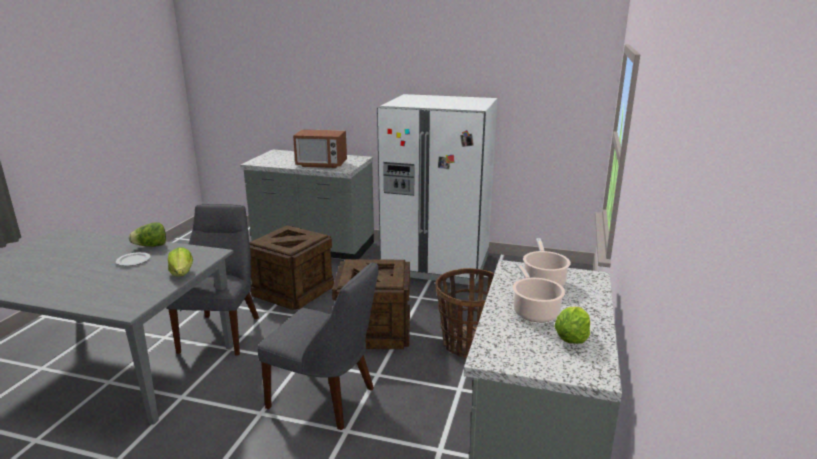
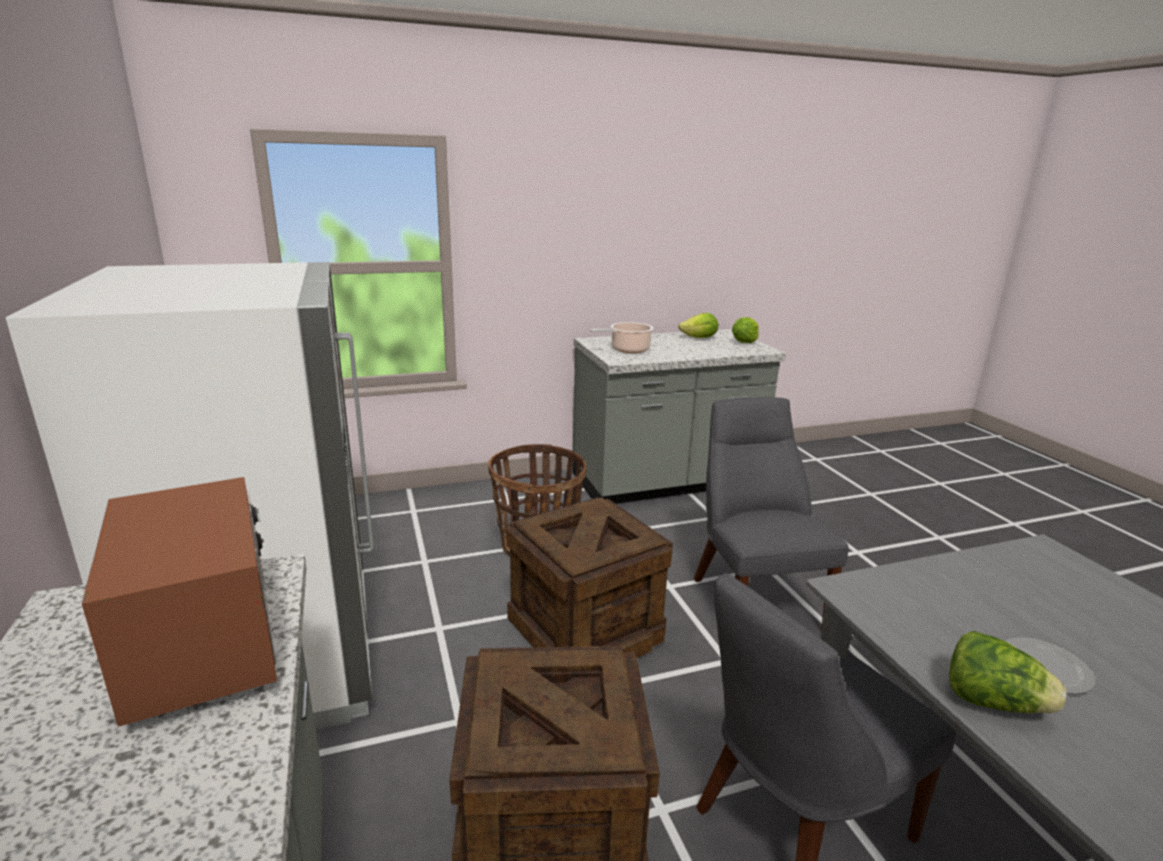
camera: 125 degrees left, 0 degrees up
(182, 273) = (938, 574): lettuce -> lettuce (744, 342)
(534, 311) = (683, 347): cooking pot -> none

